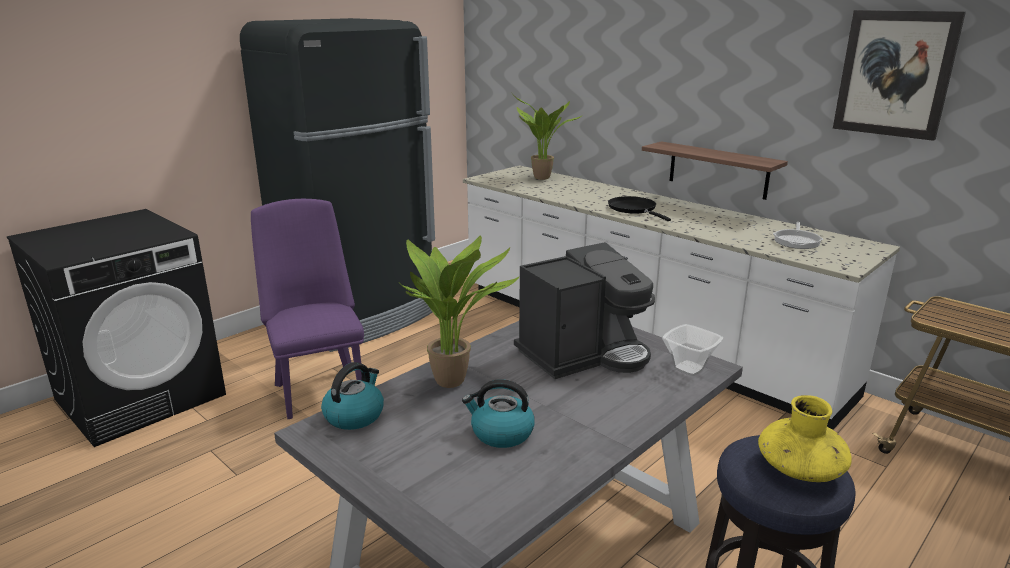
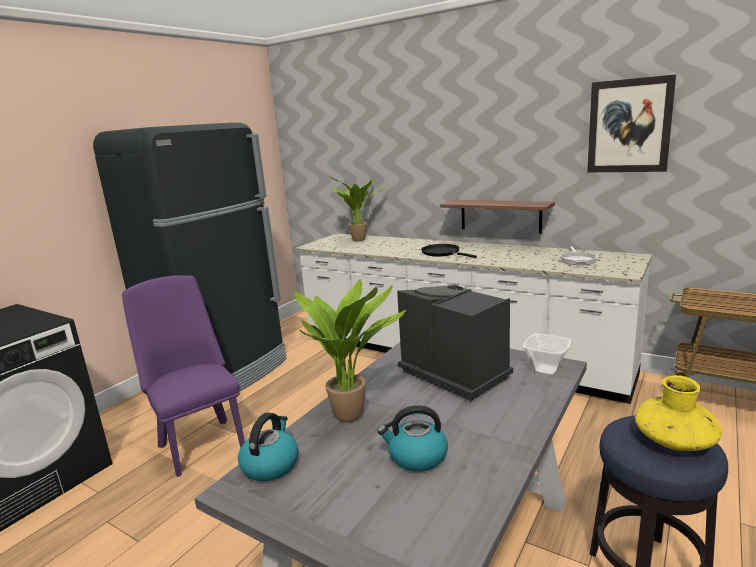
camera: 10 degrees left, 5 degrees down
(584, 354) = (454, 372): coffee machine -> coffee machine turned 90 degrees counterclockwise

